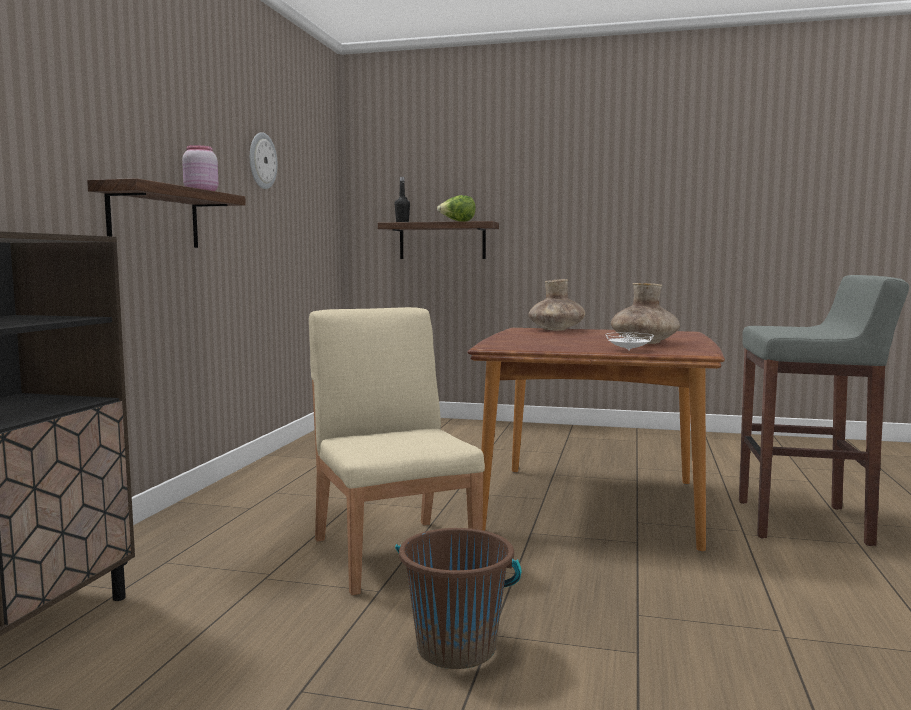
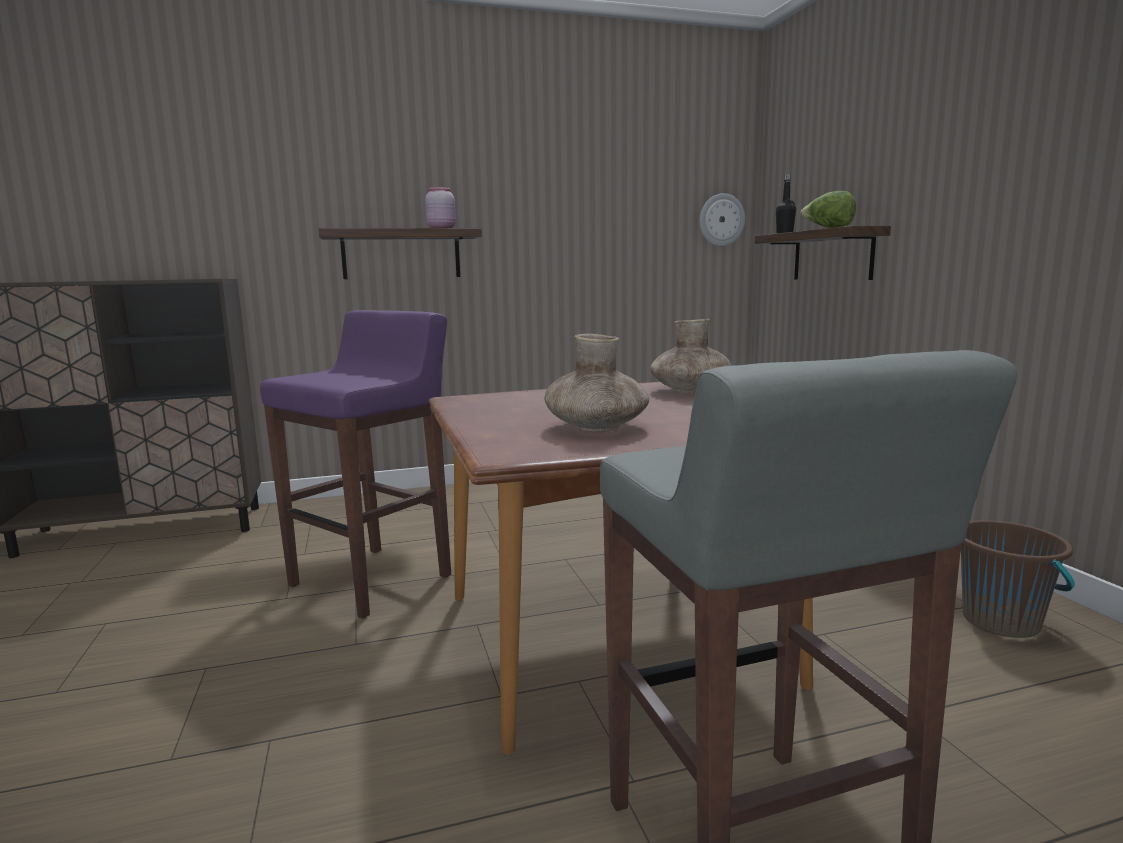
camera: 60 degrees right, 5 degrees up
(261, 161) = (574, 185): wall clock -> wall clock (721, 220)
(394, 553) = (373, 580): beige chair -> purple stool
(456, 648) = (175, 659): brown bucket -> brown bucket (1001, 621)
(628, 350) = (488, 431): white plate -> none

